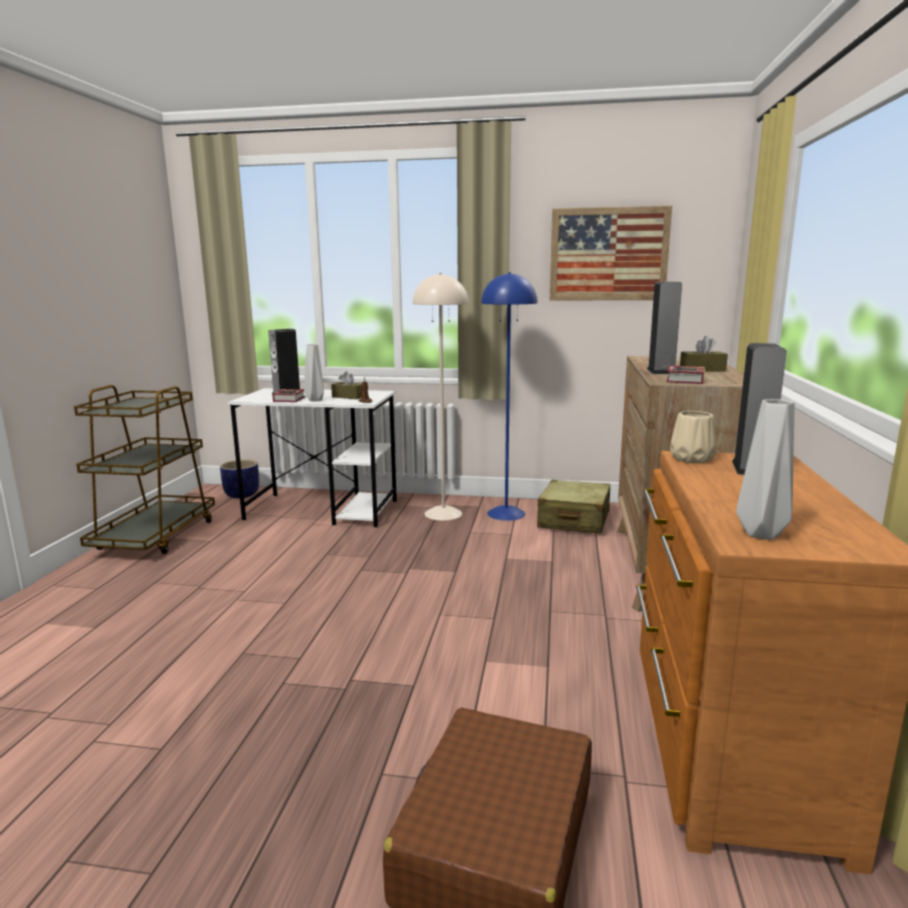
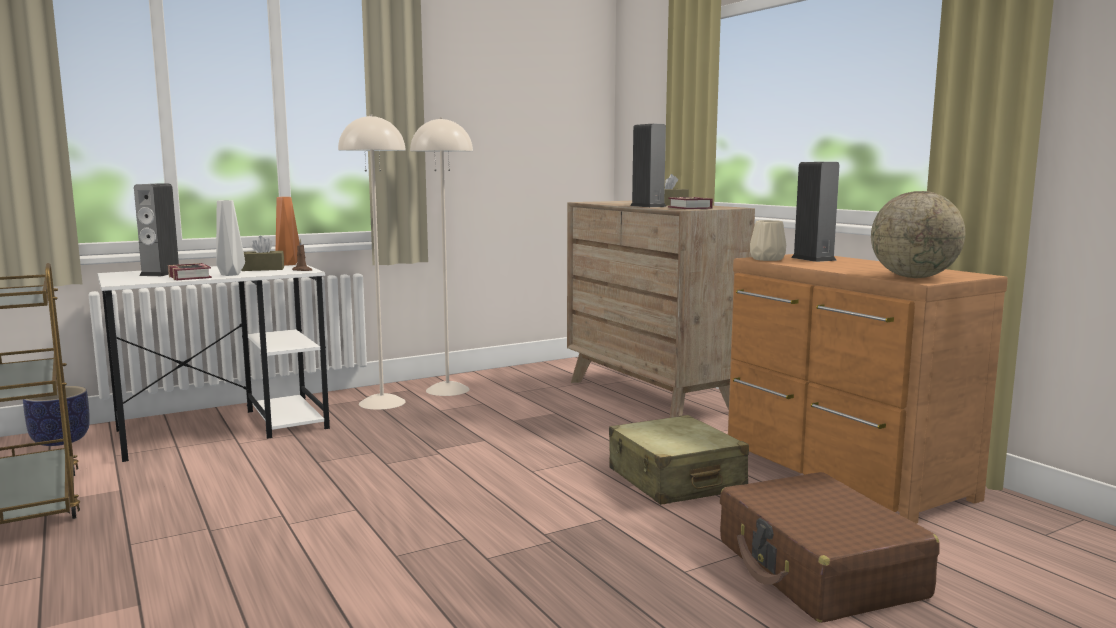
camera: 40 degrees left, 5 degrees down
(376, 393) = (287, 264): none -> orange vase
(506, 513) = (447, 389): blue floor lamp -> beige floor lamp
(574, 520) = (520, 382): beige suitcase -> beige suitcase (675, 480)
(608, 254) = (510, 105): picture -> none
(759, 533) = (913, 277): grey vase -> globe

